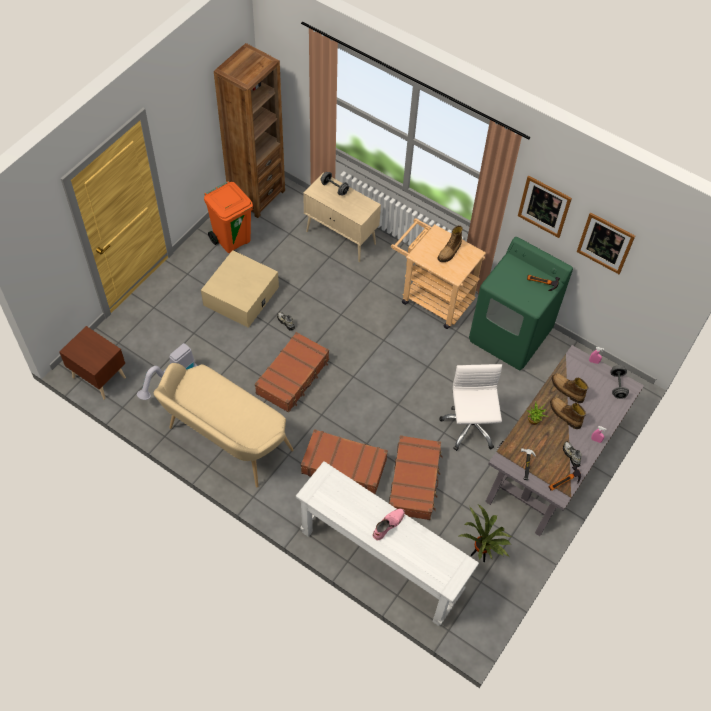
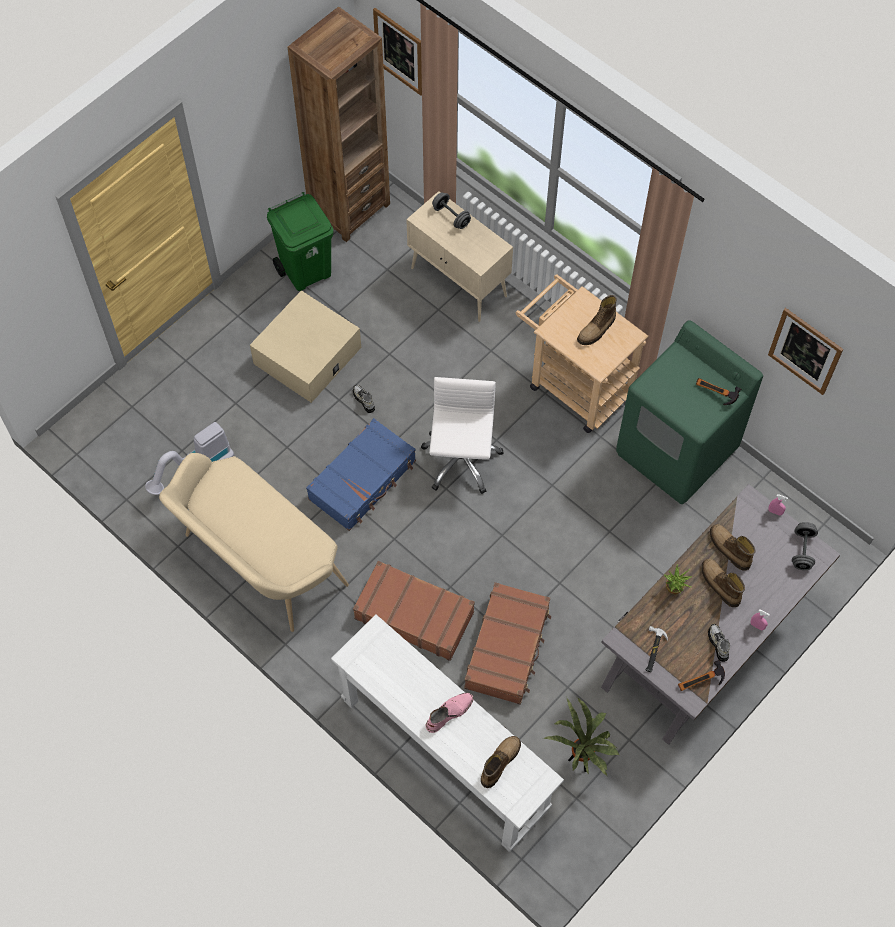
camera: 10 degrees right, 5 degrees up
(99, 376) = (100, 452): brown nightstand -> none
(232, 239) = (306, 271): orange trash can -> green trash can
(293, 377) = (363, 480): brown suitcase -> blue suitcase
(430, 555) = (499, 762): none -> boot
(470, 426) = (597, 578): white office chair -> white office chair (460, 460)
(544, 206) = (726, 288): picture -> picture (399, 51)

